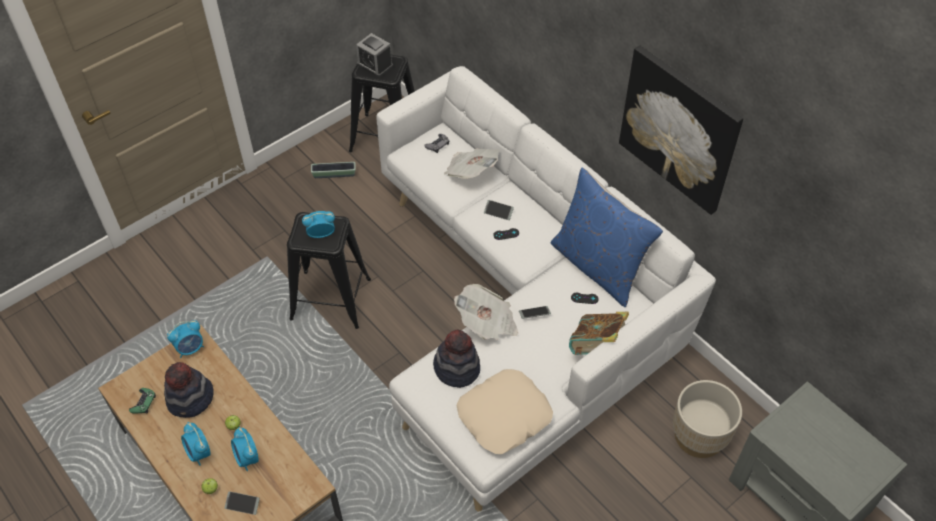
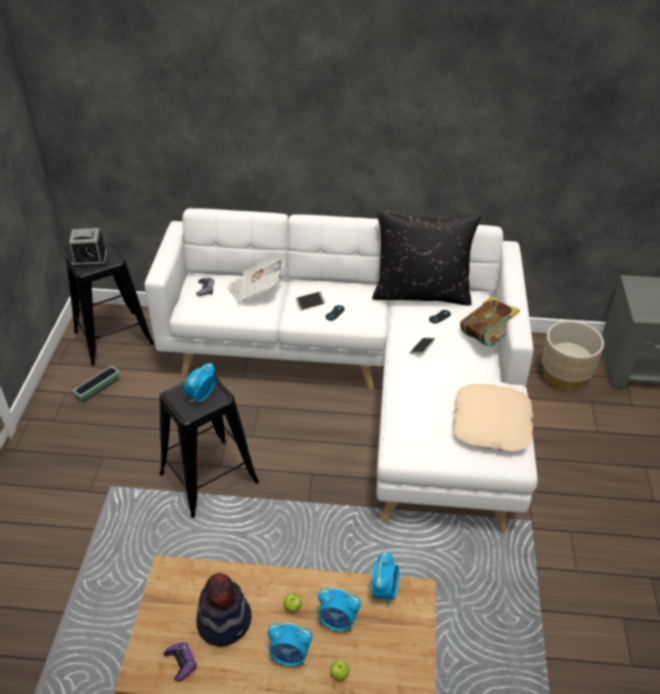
camera: 45 degrees left, 10 degrees down
(143, 403) = (181, 662): green game controller -> purple game controller
(190, 348) = (170, 581): alarm clock -> alarm clock (384, 591)
(242, 504) = (382, 660): phone -> none
(457, 368) = (419, 419): hat -> none
(487, 323) = (399, 376): newspaper -> none
(598, 266) = (421, 293): blue pillow -> black pillow
(679, 129) = (455, 123): picture -> none

